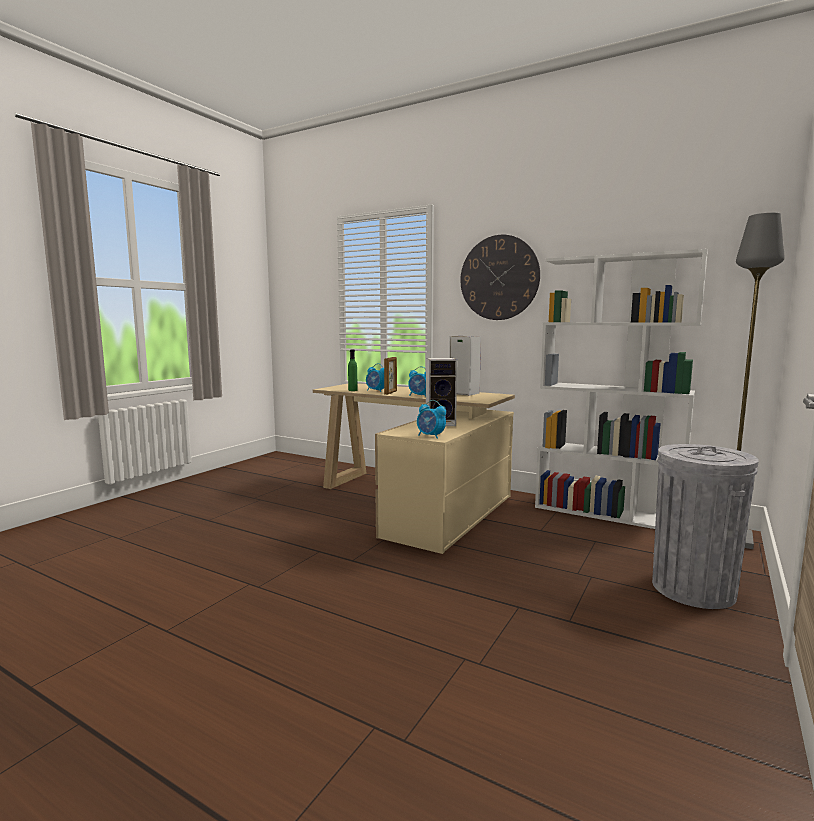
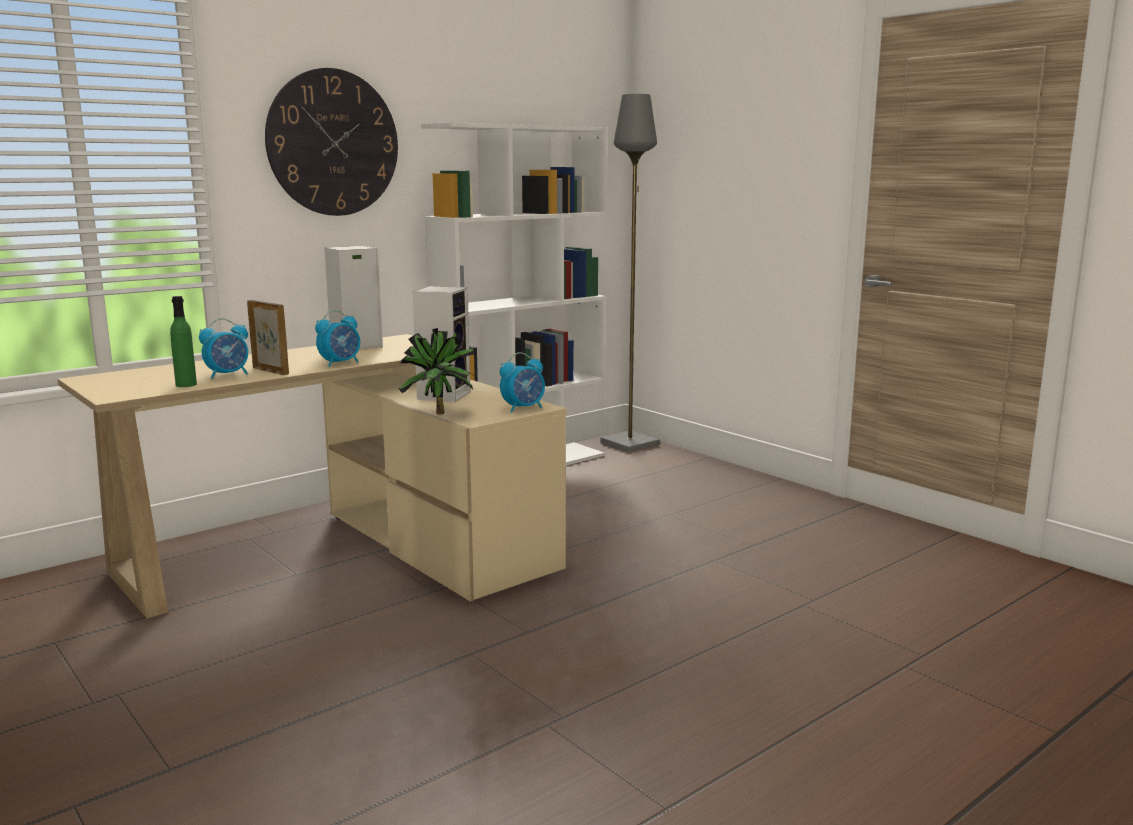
camera: 70 degrees left, 5 degrees up
(397, 427) = (439, 415): none -> potted plant
(692, 589) = (718, 486): grey trash can -> none

